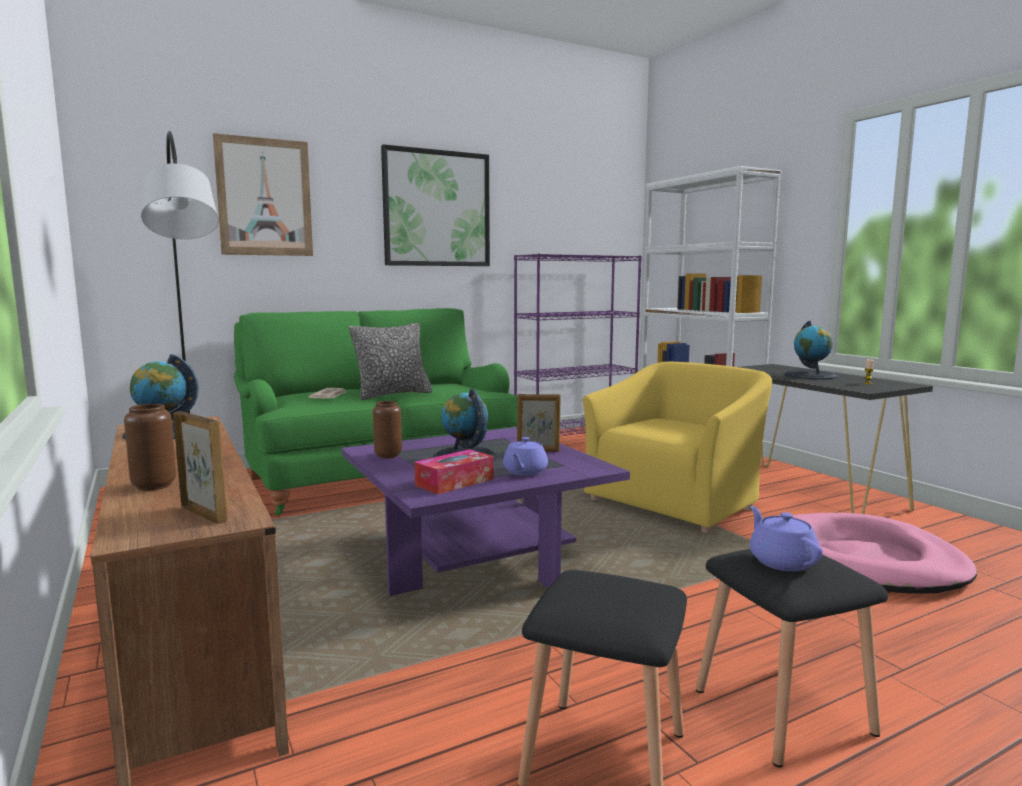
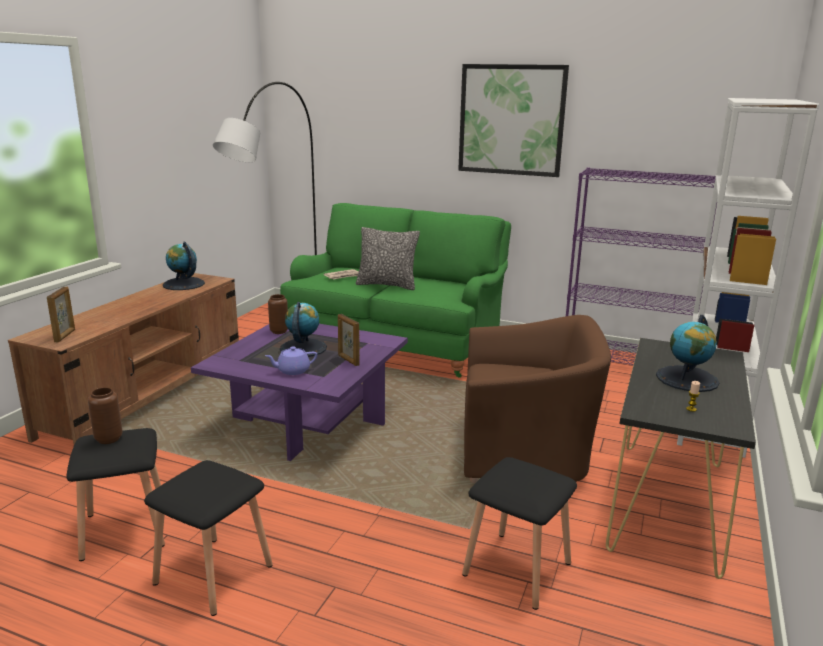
camera: 50 degrees right, 10 degrees up
(154, 486) = (95, 315): brown vase -> brown vase (109, 439)
(264, 197) = (373, 113): picture -> none
(454, 482) = (247, 361): tissue box -> none
(675, 501) = (525, 451): yellow armchair -> brown armchair
(781, 561) = (202, 478): purple teapot -> none
(867, 561) = (517, 570): pink dog bed -> black stool

